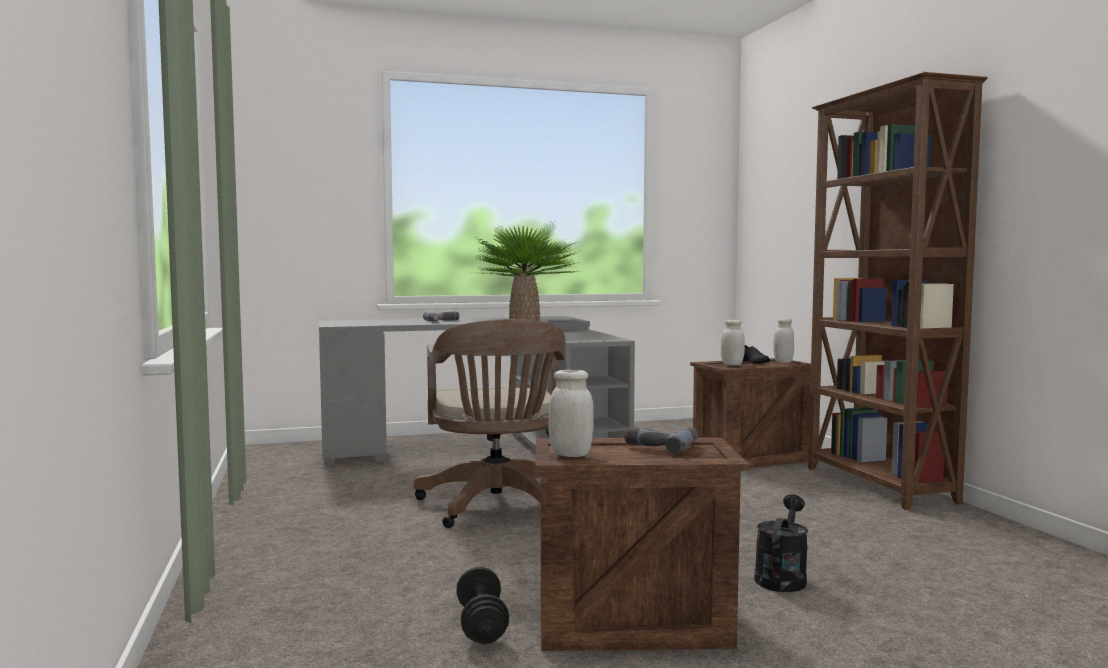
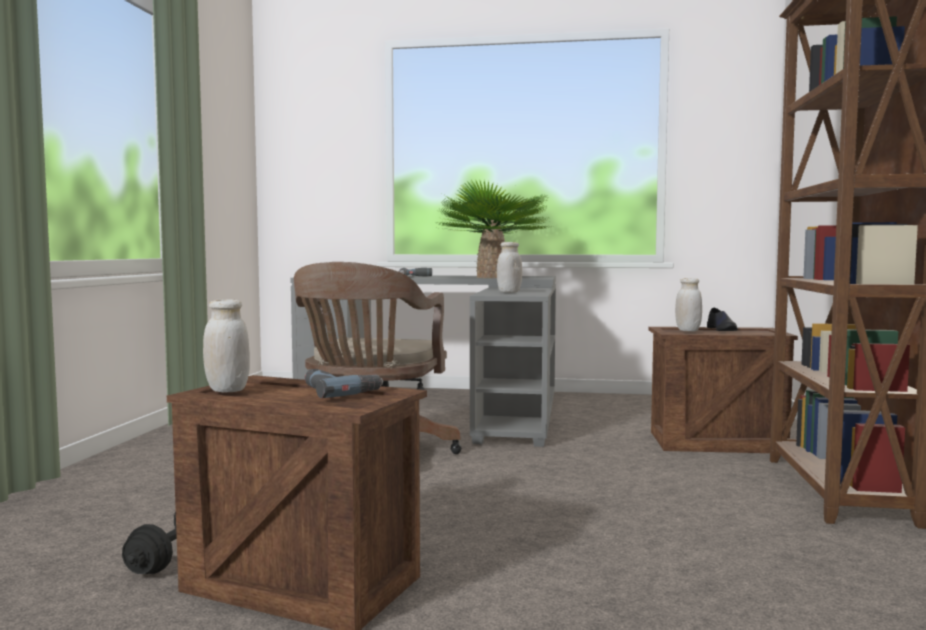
camera: 25 degrees right, 0 degrees up
(781, 577) = (536, 570): black watering can -> none
(783, 362) = (760, 331): white jar -> white jar (509, 292)

